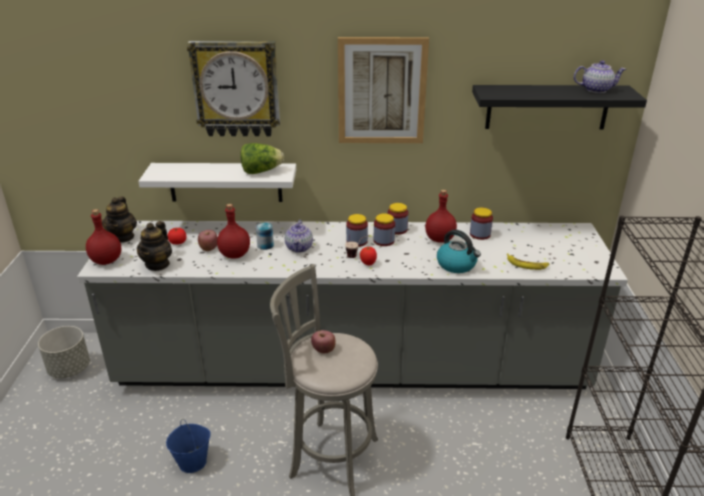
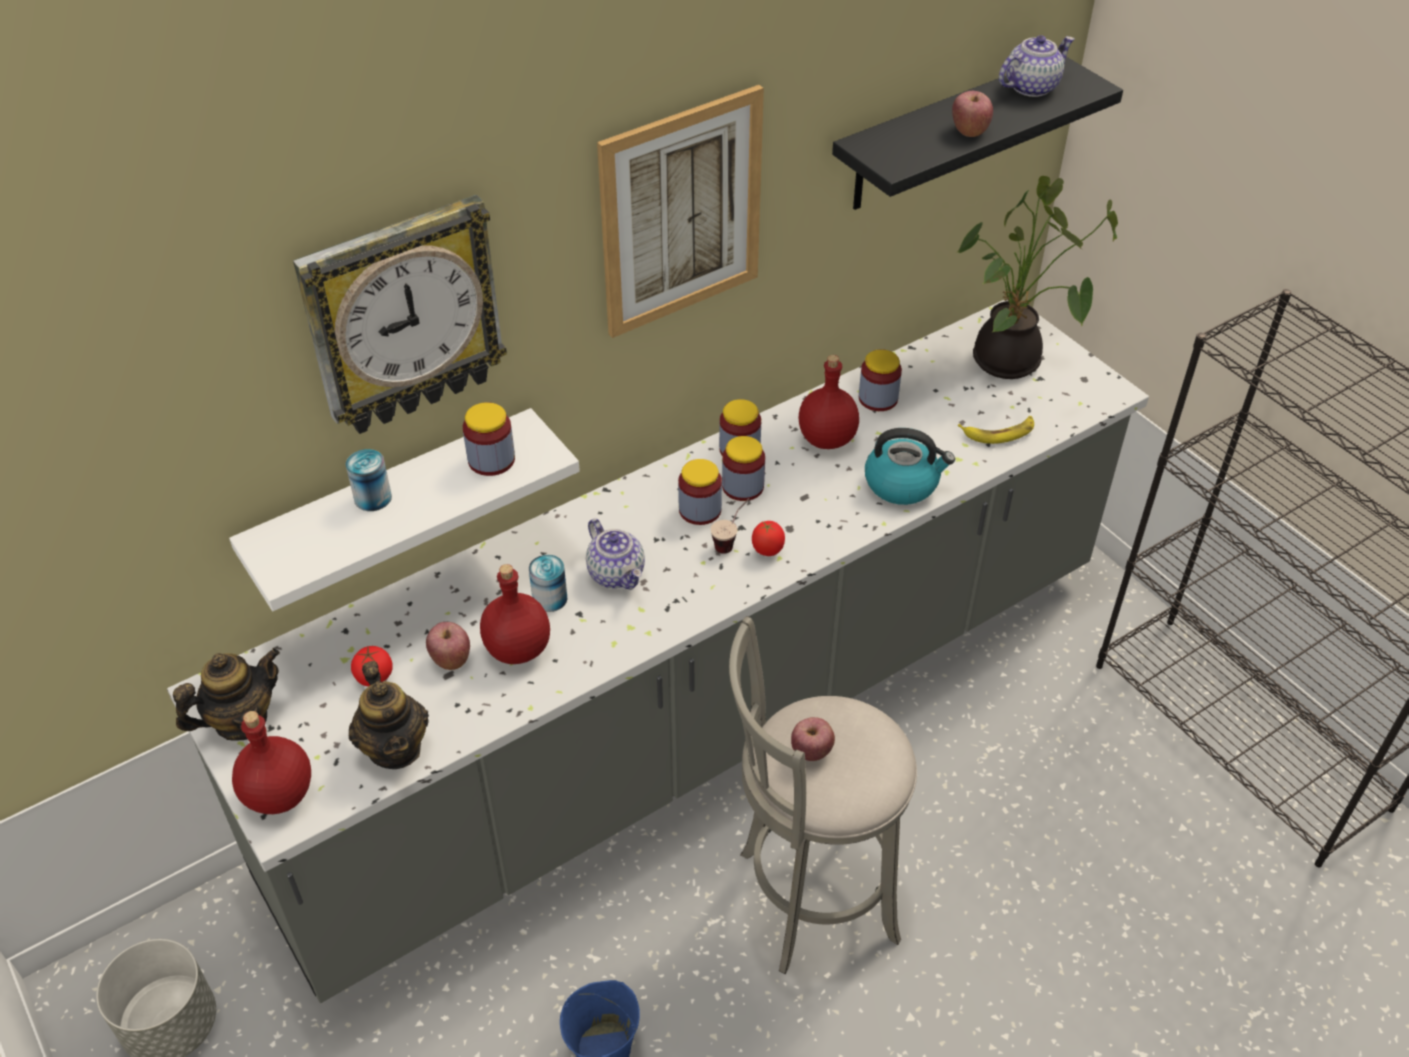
camera: 35 degrees left, 15 degrees up
(123, 237) = (241, 721): teapot -> teapot turned 90 degrees counterclockwise
(208, 168) = (373, 498): none -> can
(261, 171) = (491, 460): lettuce -> jar
(543, 94) = (969, 131): none -> apple
(562, 244) = (1011, 363): none -> potted plant

